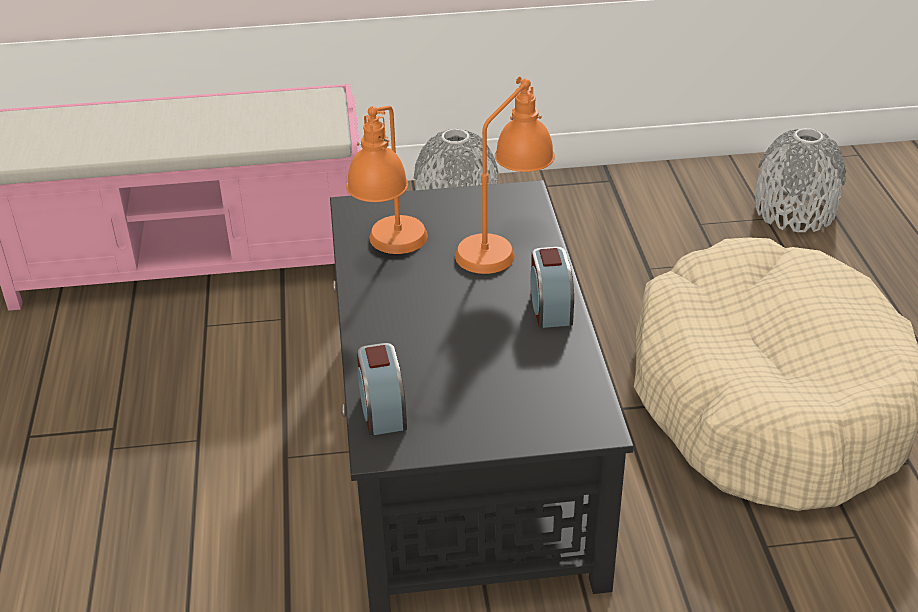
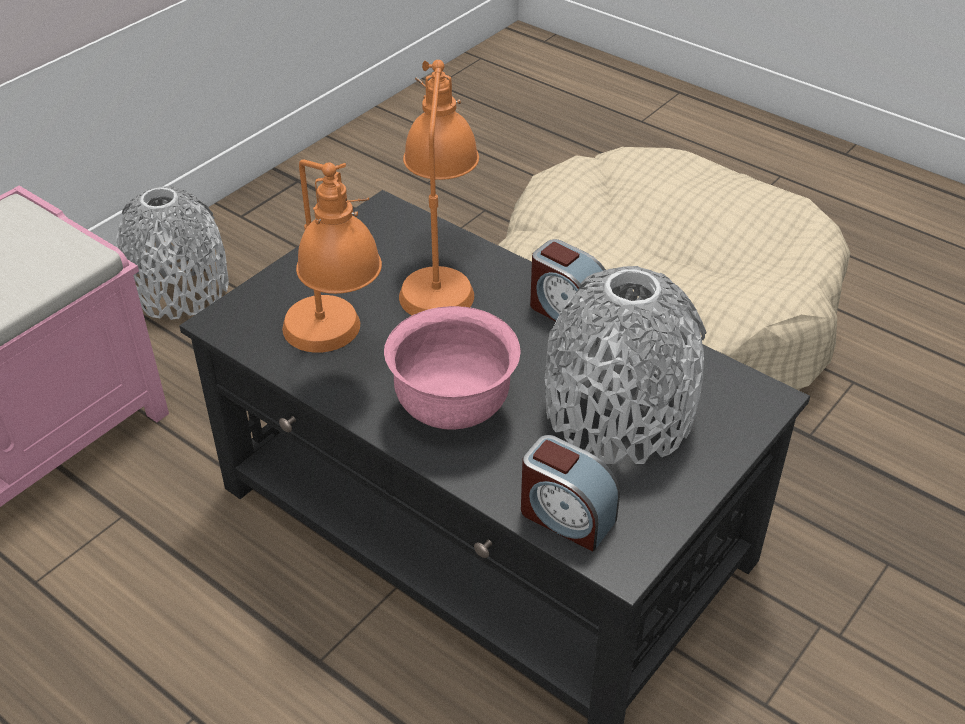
camera: 45 degrees left, 5 degrees up
(405, 319) = (453, 408): none -> pink bowl
(794, 211) = (490, 132): grey vase -> grey vase (619, 413)

